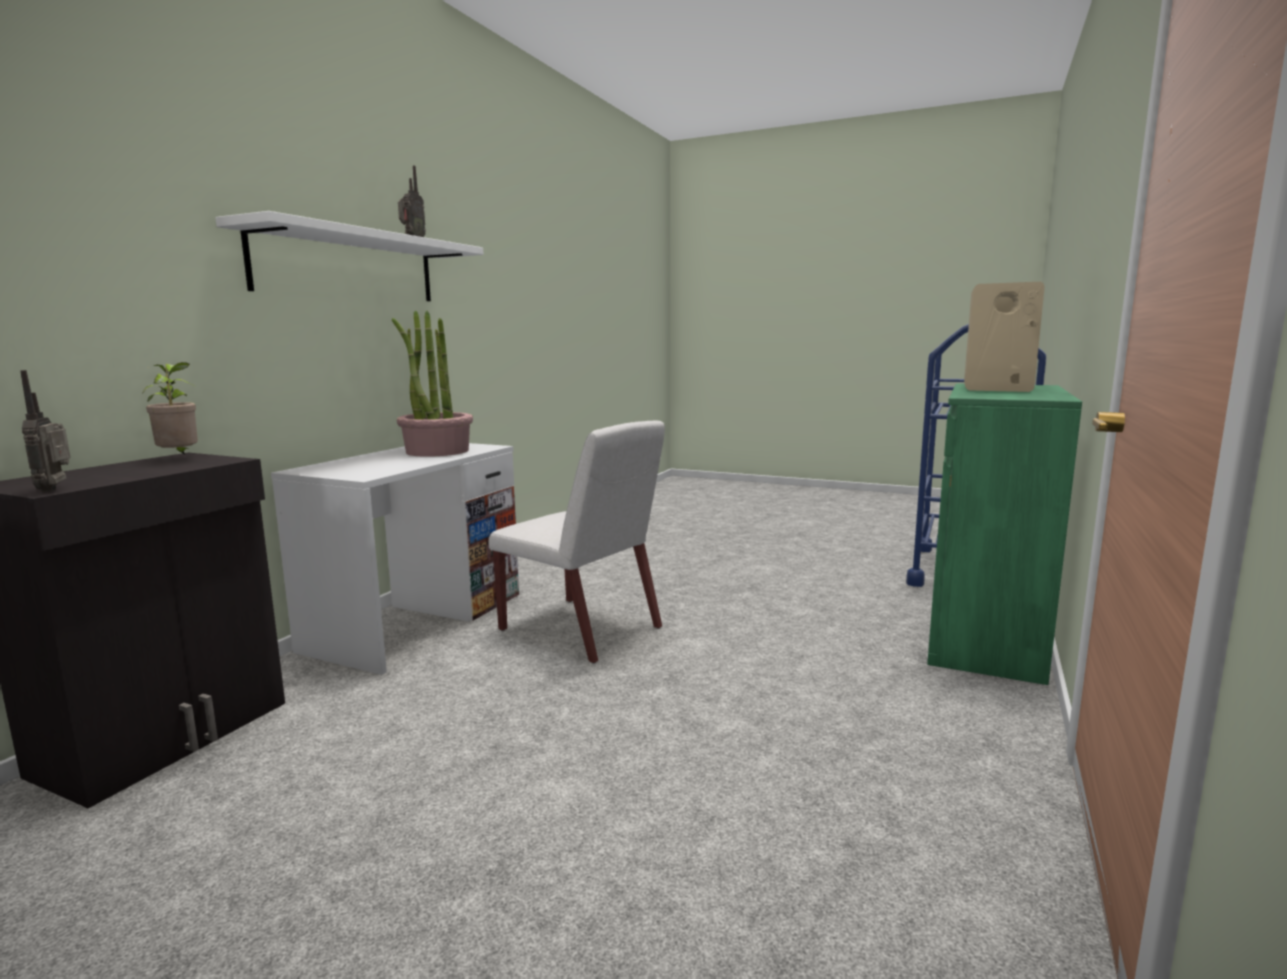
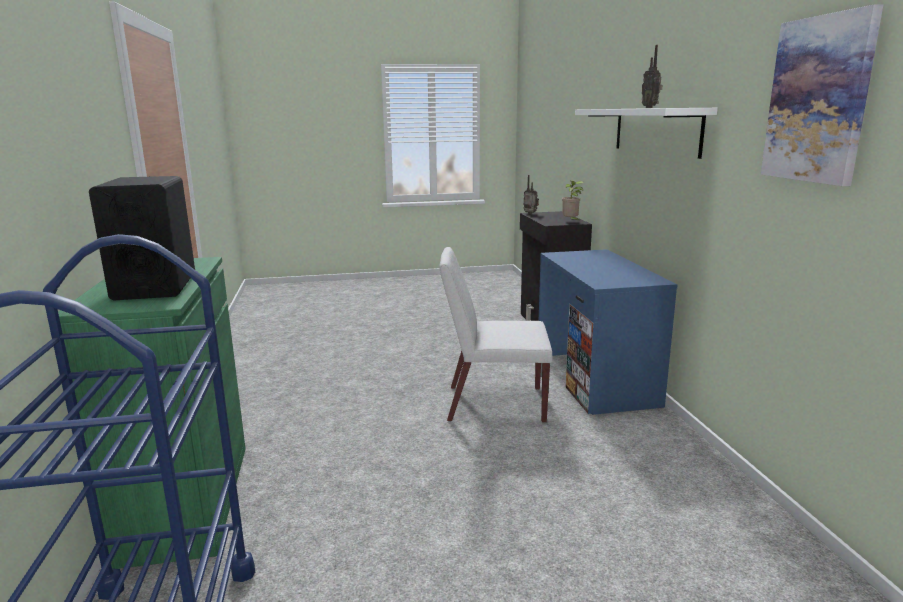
camera: 145 degrees right, 5 degrees up
(417, 621) = (595, 379): white desk -> blue desk
(437, 451) = (610, 274): potted plant -> none
(514, 258) = (818, 100): none -> picture
(996, 388) = (155, 286): beige speaker -> black speaker

